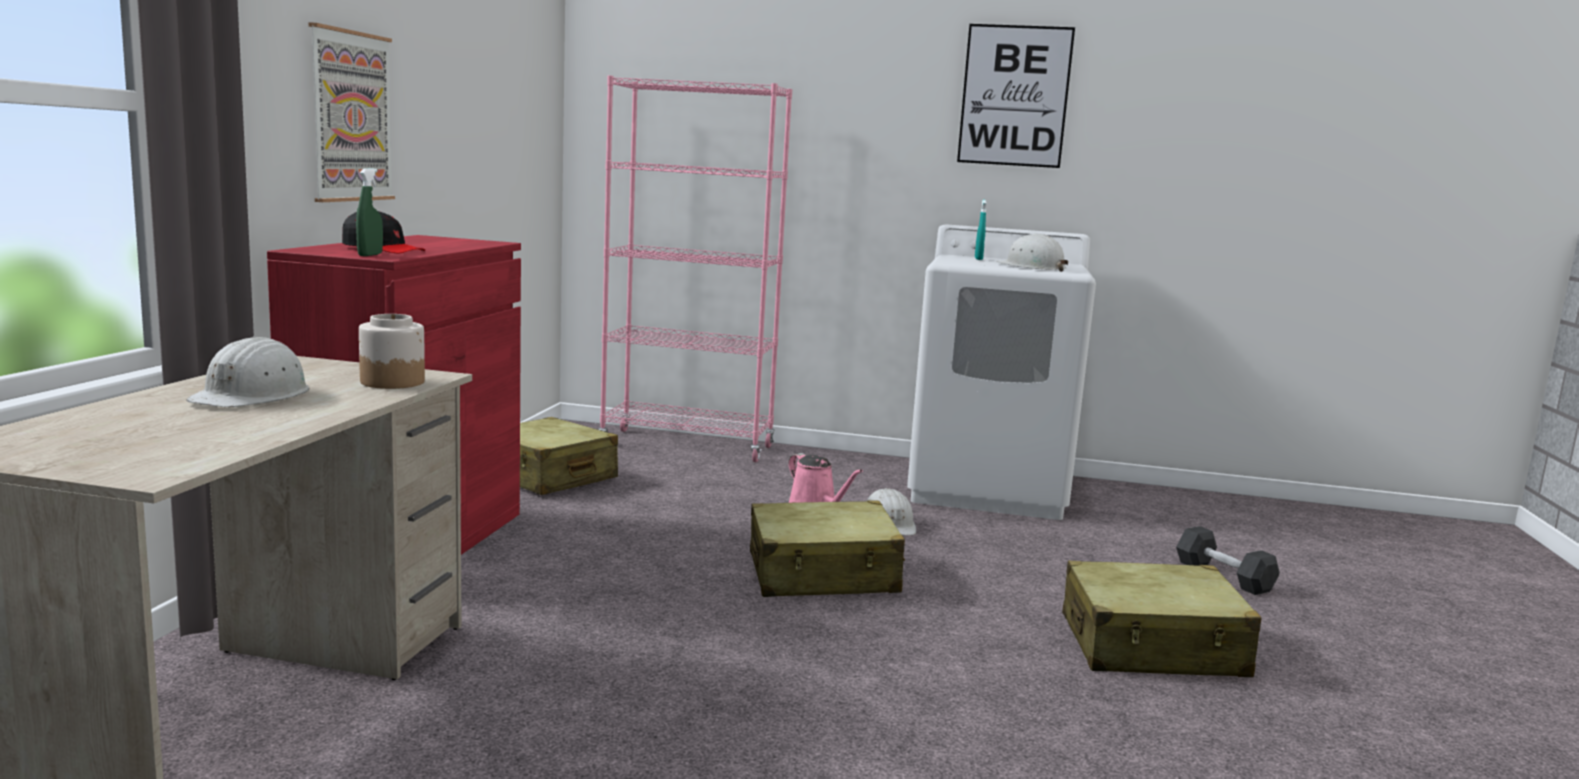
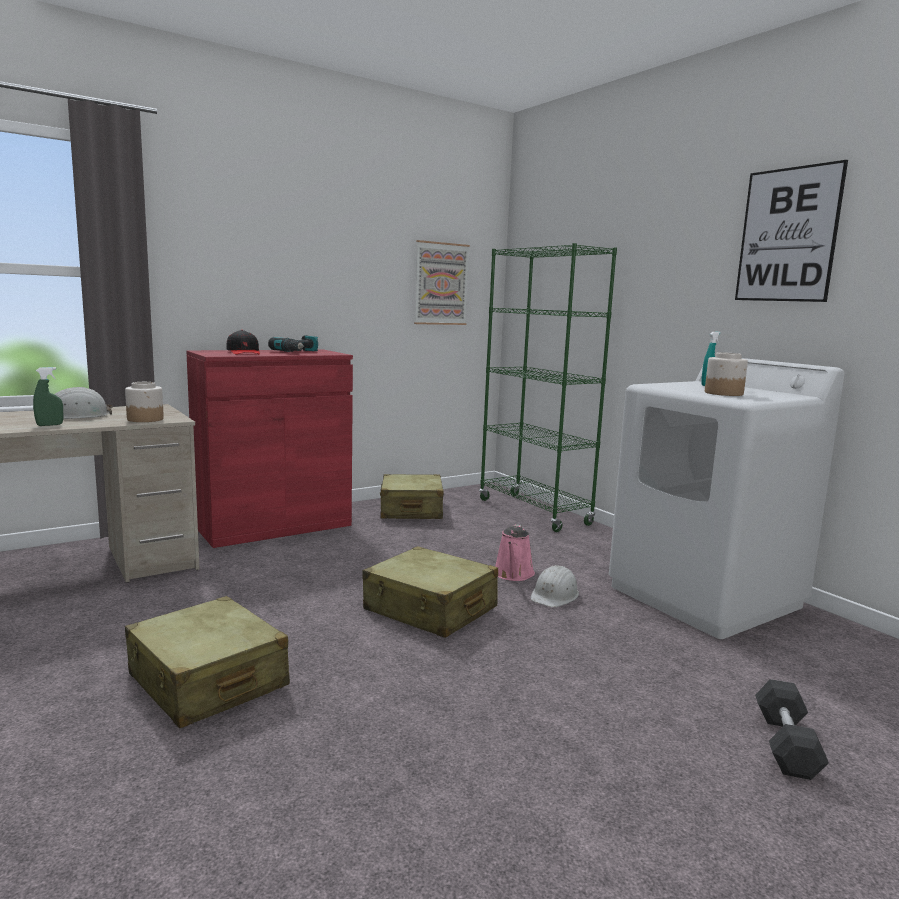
camera: 45 degrees right, 0 degrees up
(350, 116) = (268, 280): picture -> picture (441, 284)
(370, 255) = (215, 354): green spray bottle -> green spray bottle (50, 425)
(437, 243) = (298, 352): none -> power drill
(687, 446) = (534, 512): pink bookcase -> green bookcase
(1032, 267) = (723, 393): white hard hat -> jar
(1152, 647) = (551, 760): beige suitcase -> beige suitcase (207, 681)

